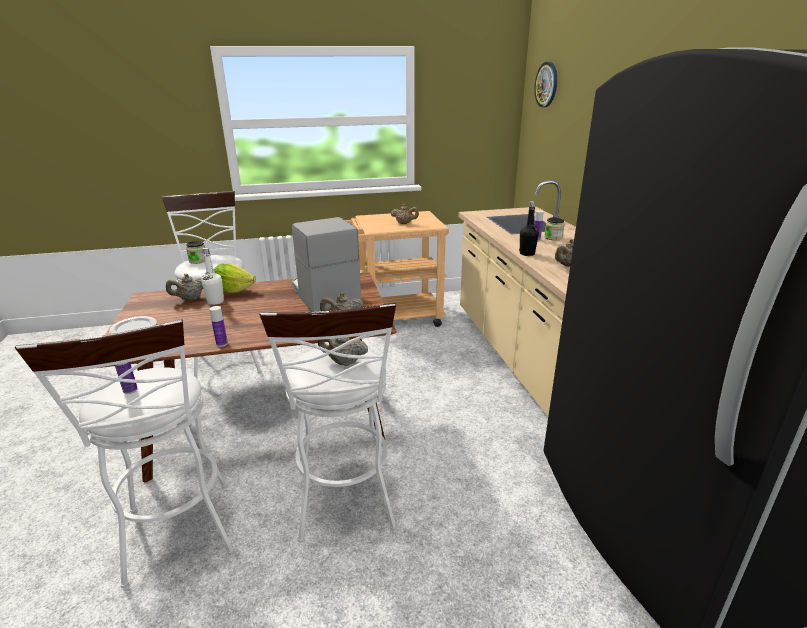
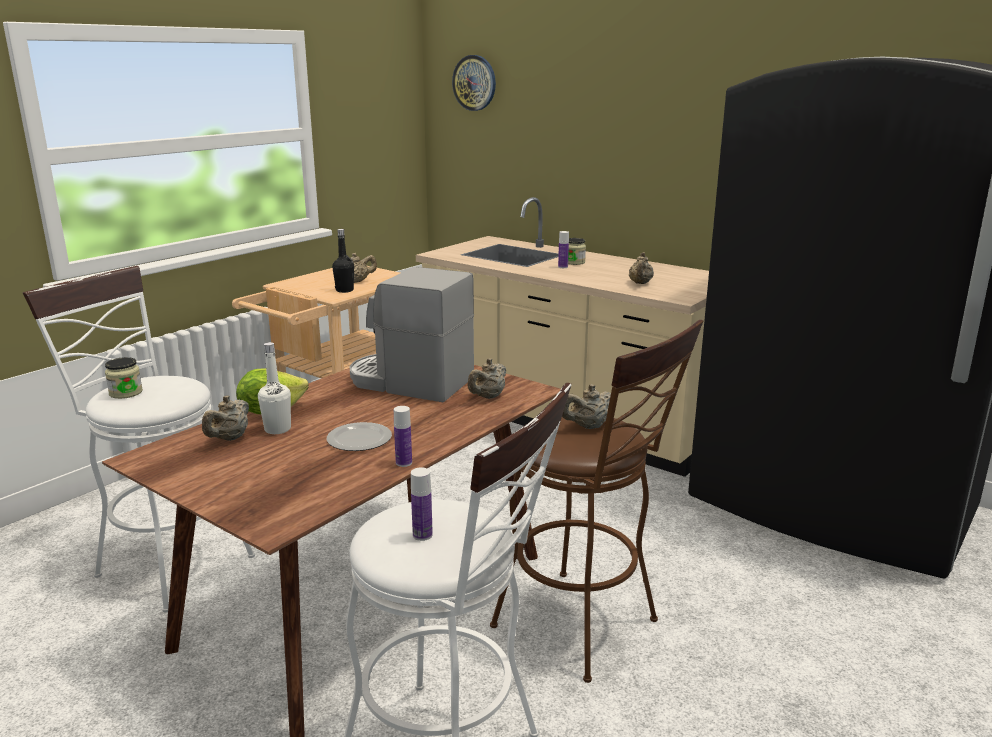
camera: 40 degrees left, 5 degrees down
(133, 328) = (229, 493): plate -> plate (358, 440)
(346, 507) = (586, 628): white stool -> brown stool
(527, 254) = (584, 281): black bottle -> black bottle (344, 290)

